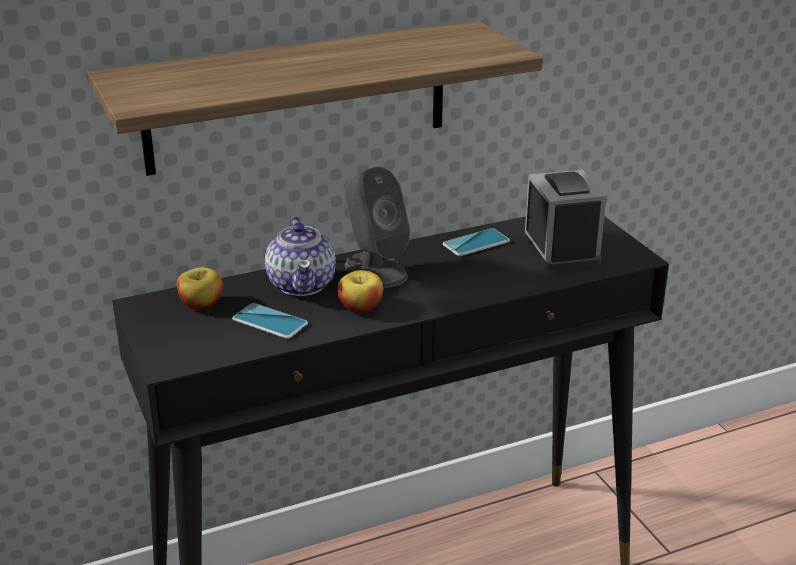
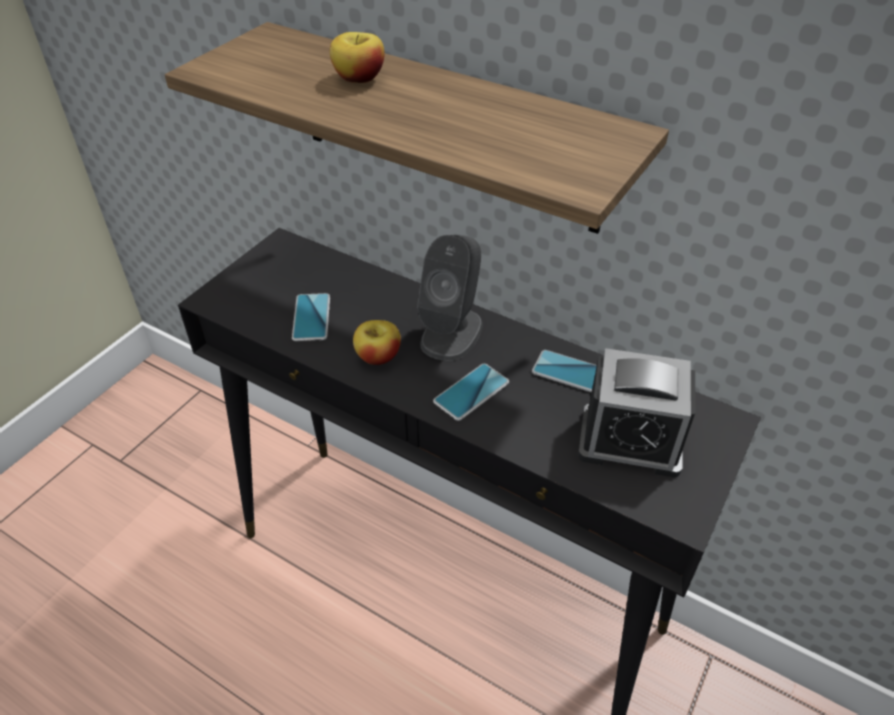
camera: 55 degrees right, 15 degrees up
(201, 305) = (307, 270): apple -> apple (359, 78)
(302, 284) = (387, 304): teapot -> none
(448, 285) = (471, 392): none -> phone
(561, 249) = (630, 441): alarm clock -> alarm clock turned 60 degrees clockwise

